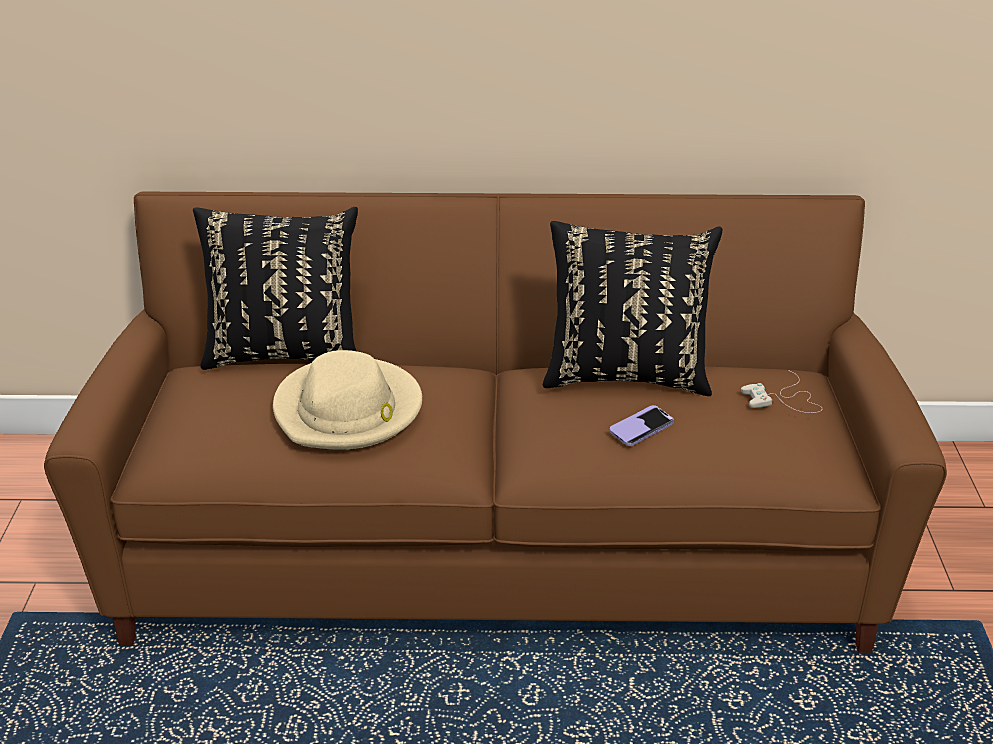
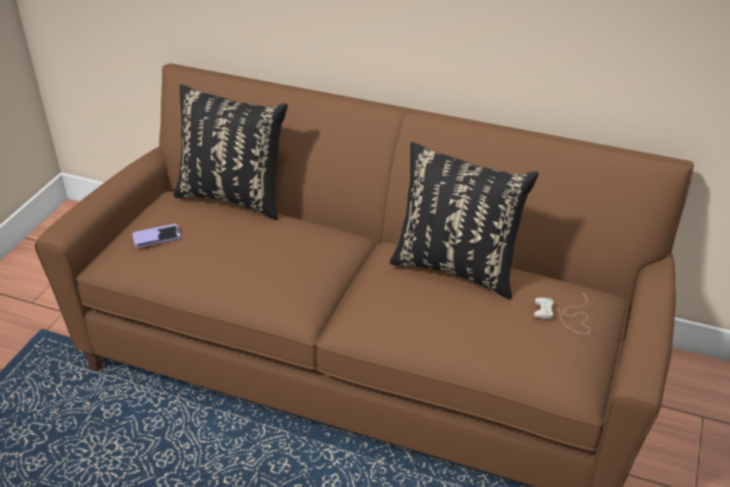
camera: 20 degrees right, 5 degrees up
(348, 410) = (246, 250): beige hat -> none
(641, 427) = (441, 313): phone -> phone (156, 237)

